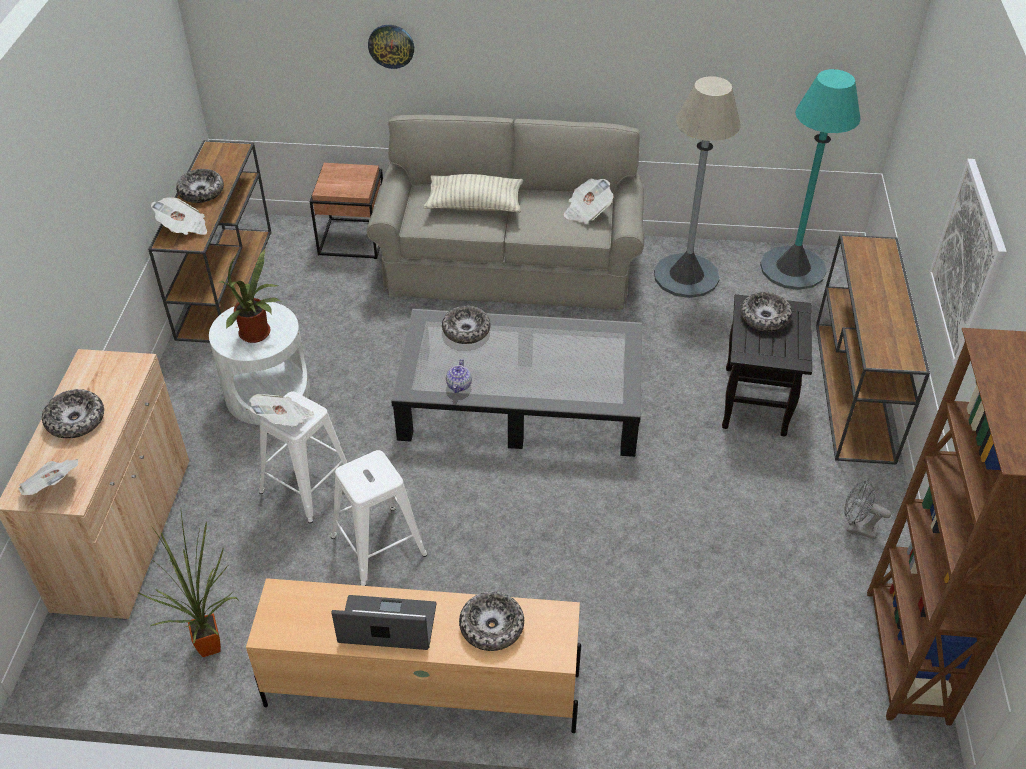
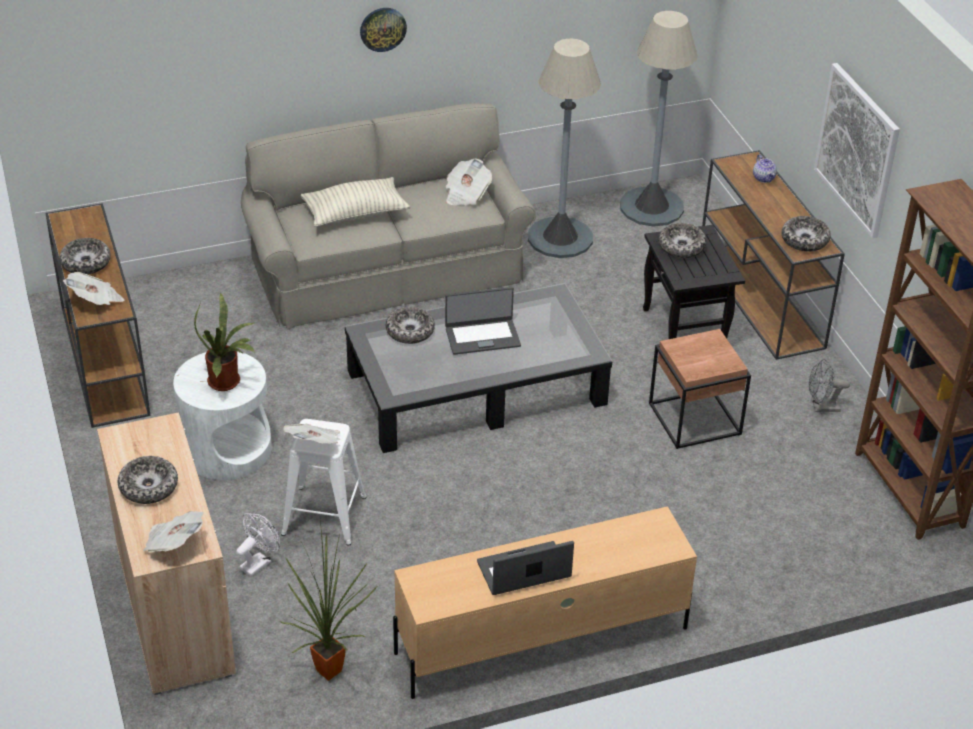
camera: 25 degrees left, 5 degrees down
(222, 513) = (259, 562): none -> white fan
(354, 238) = (210, 283): brown side table -> brown side table (695, 418)
(377, 545) = (425, 544): white stool -> none
(391, 46) = (239, 72): wall clock -> wall clock (383, 29)
(459, 385) = (436, 379): teapot -> teapot (764, 178)
(491, 626) = (609, 545): bowl -> bowl (804, 240)
(529, 355) = (482, 336): none -> laptop
(793, 268) = (651, 207): turquoise floor lamp -> grey floor lamp

